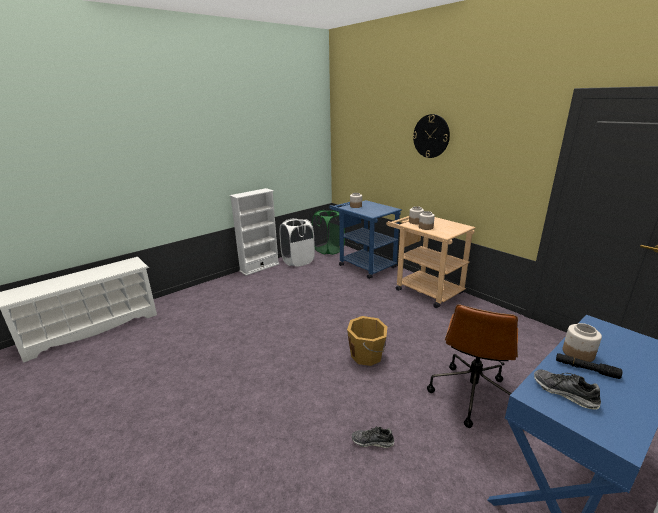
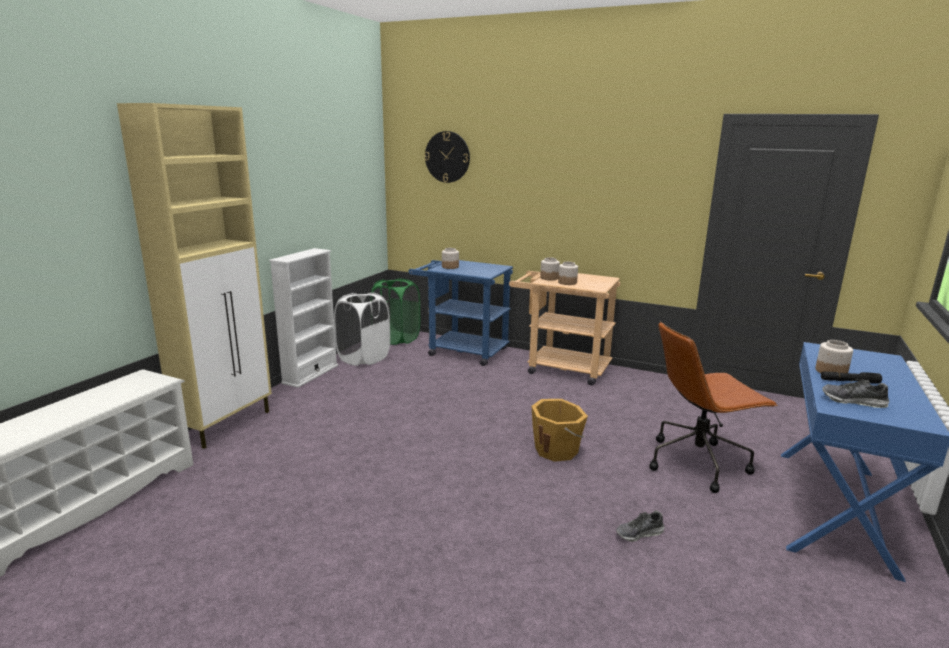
camera: 25 degrees left, 5 degrees down
(191, 293) = (226, 424): none -> beige cabinet
(431, 136) = (551, 168): wall clock -> wall clock (447, 157)
(471, 394) = (698, 462): brown office chair -> brown office chair turned 75 degrees clockwise

